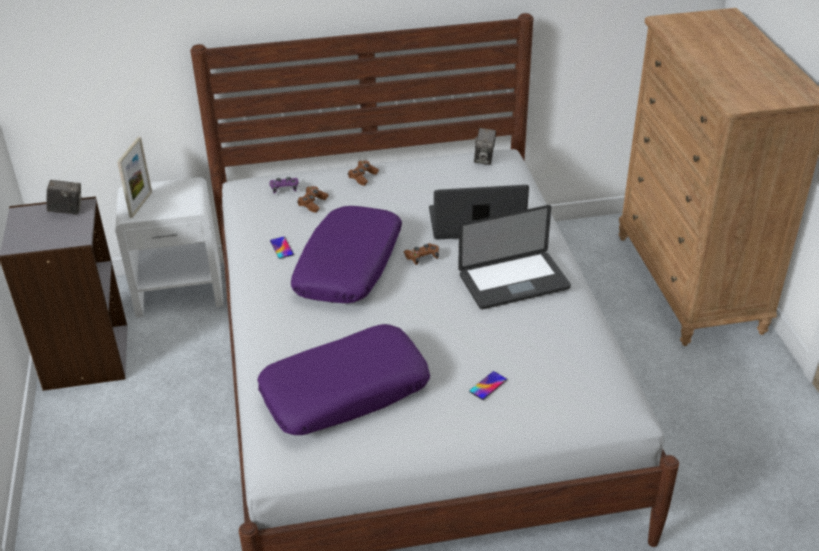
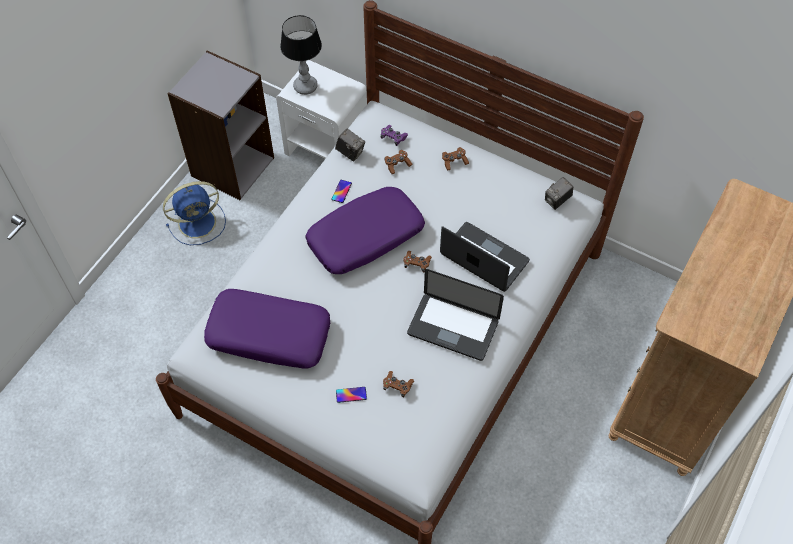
camera: 40 degrees right, 20 degrees up
(67, 210) = (234, 76): camera -> camera (350, 153)
(95, 423) = (199, 222): none -> blue fan
(141, 204) = (305, 86): picture frame -> table lamp
(522, 352) = (397, 386): none -> brown game controller

